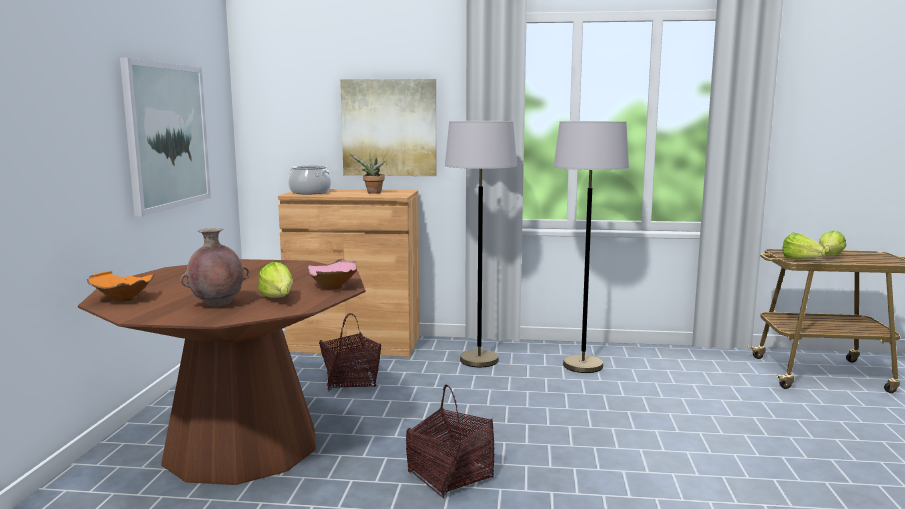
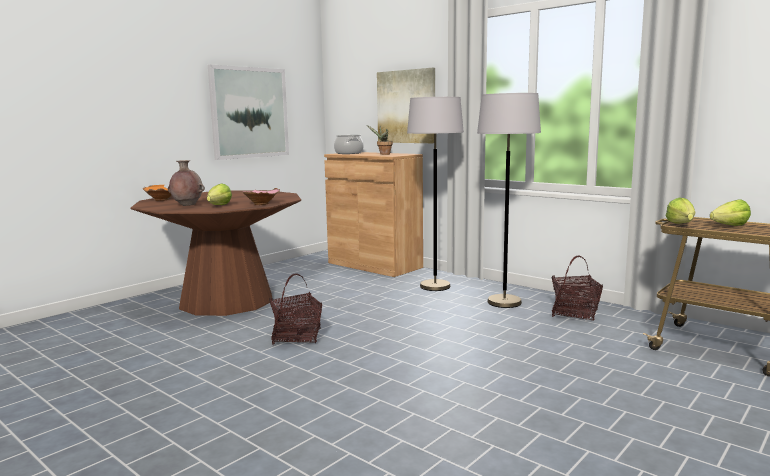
camera: 35 degrees right, 0 degrees up
(351, 381) = (334, 283): basket -> basket (575, 314)

